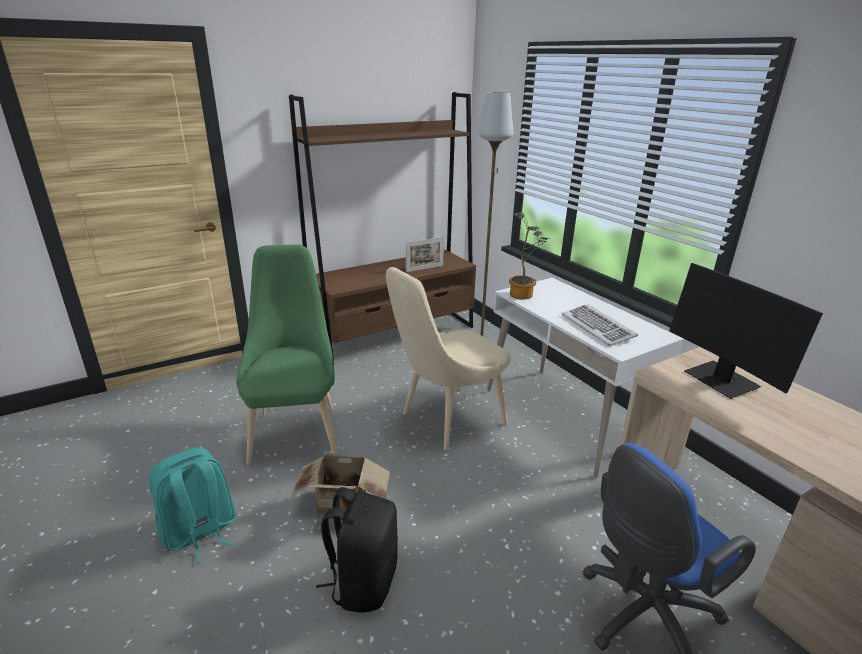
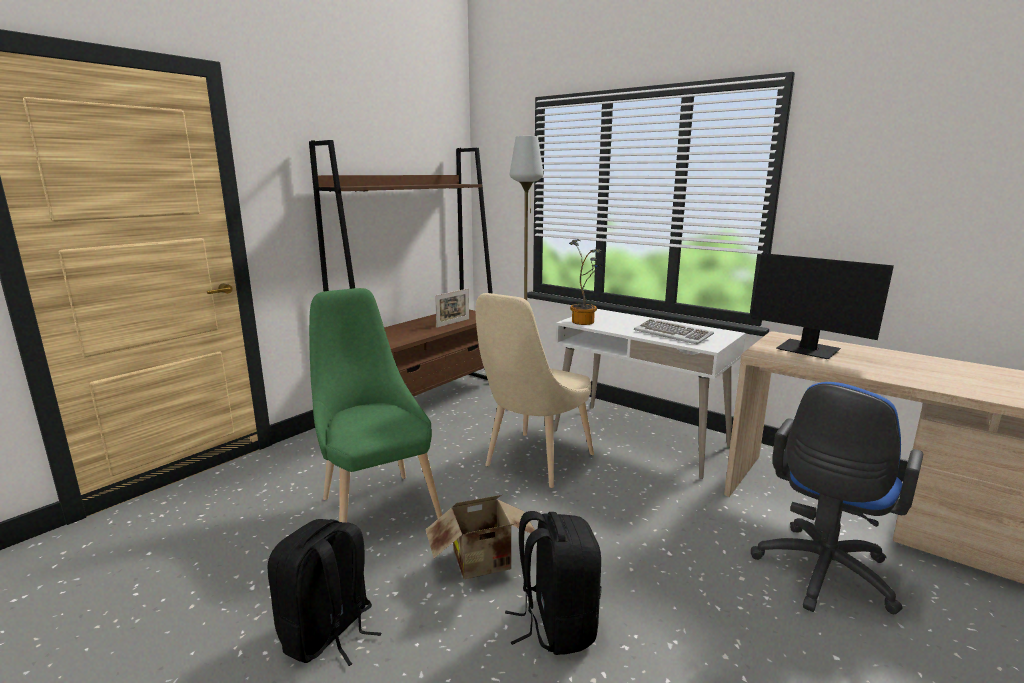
camera: 20 degrees left, 10 degrees down
(200, 532) = (328, 633): turquoise backpack -> black backpack

